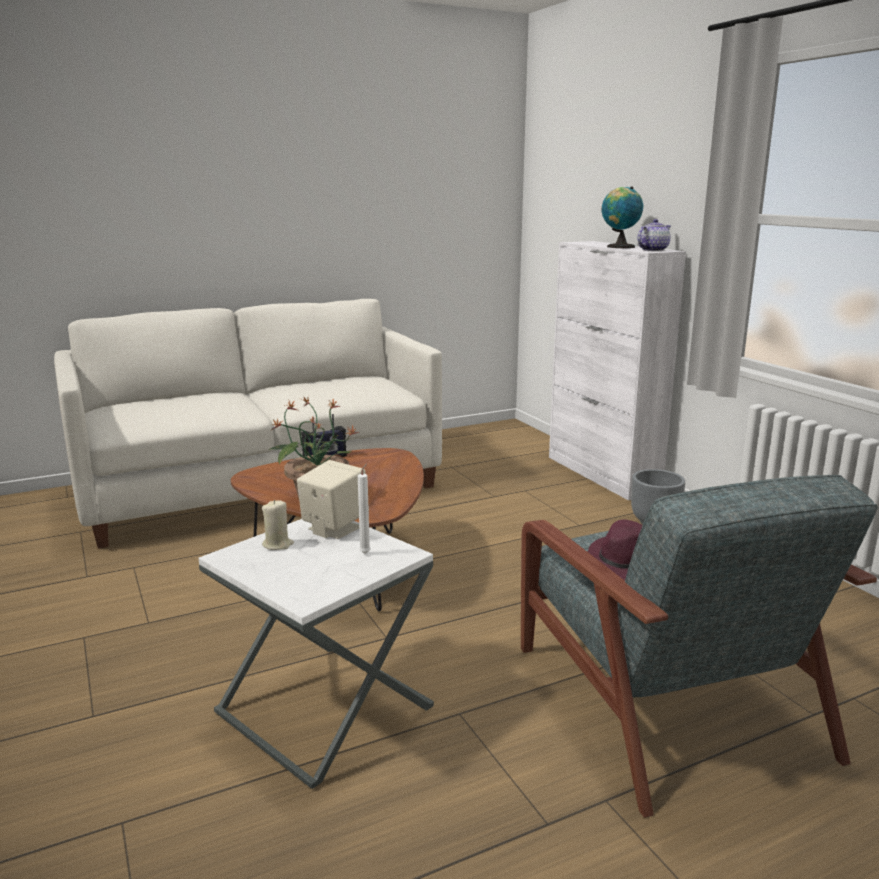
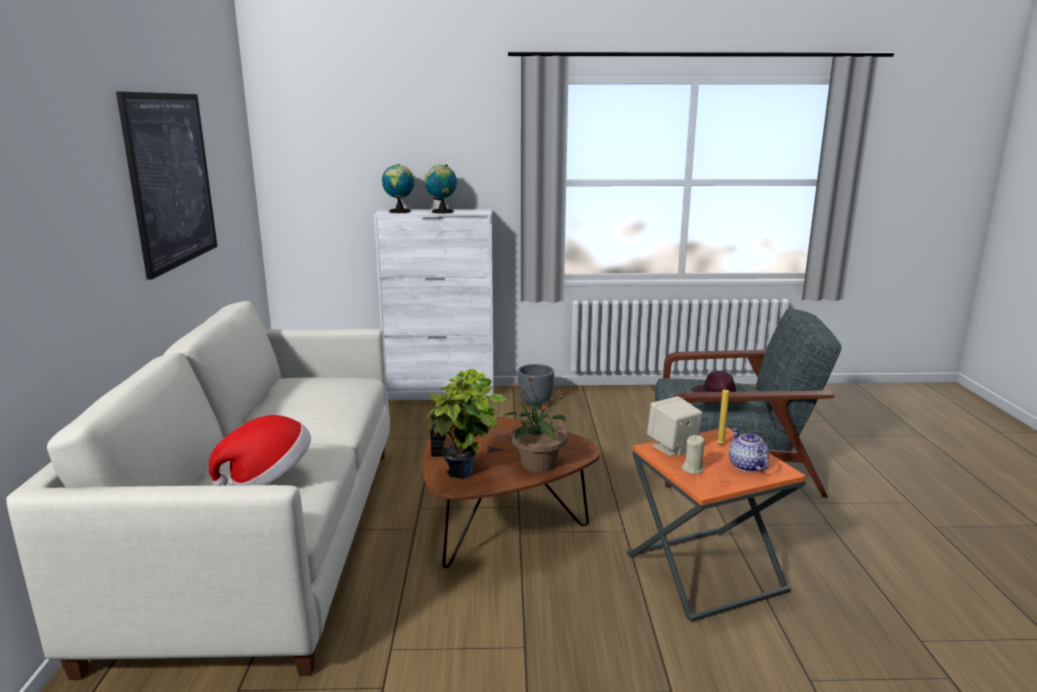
camera: 65 degrees left, 0 degrees up
(174, 408) = (268, 478): none -> hat
(271, 477) = (465, 476): none -> potted plant
(324, 710) = (705, 573): white side table -> orange side table
(338, 183) = (171, 180): none -> picture
(366, 553) = (719, 444): white candle -> yellow candle
(589, 243) = (399, 211): none -> globe
(652, 250) = (477, 211): teapot -> teapot (746, 466)

